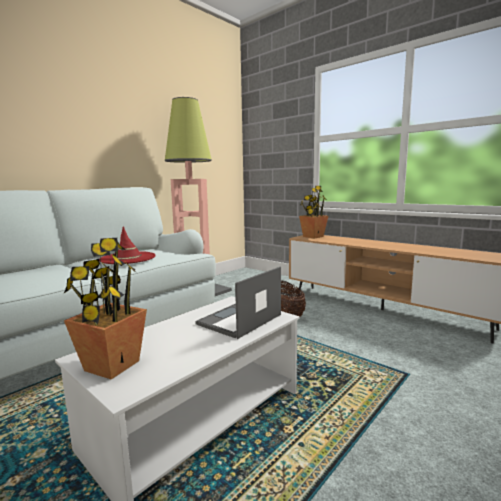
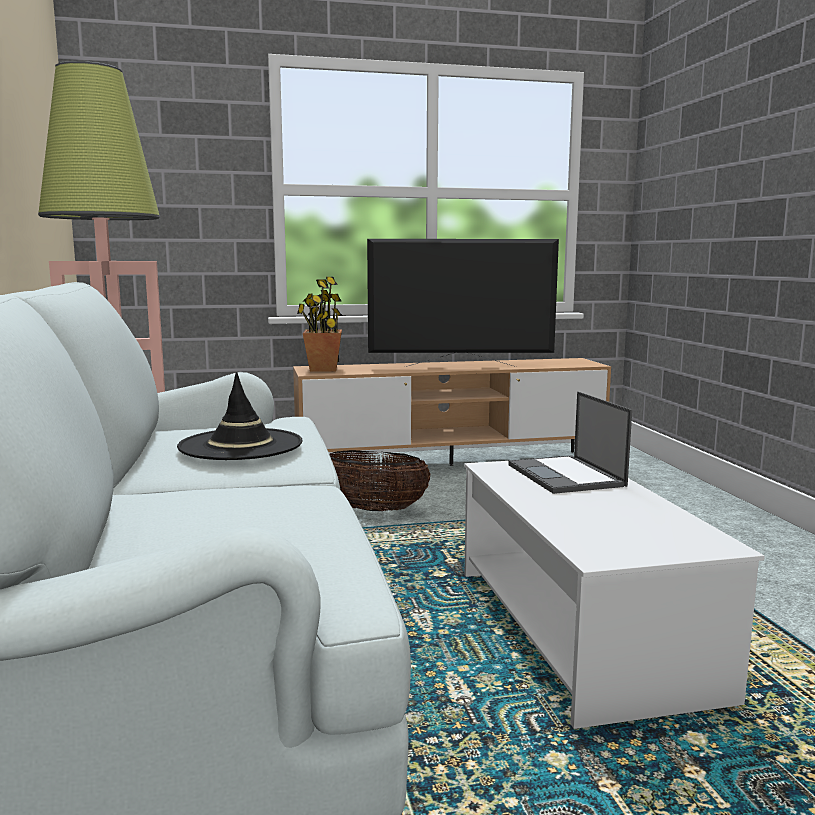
camera: 55 degrees left, 0 degrees up
(111, 366) = (644, 544): potted plant -> none
(128, 258) = (241, 445): red hat -> black hat
(388, 246) = (460, 367): none -> television

